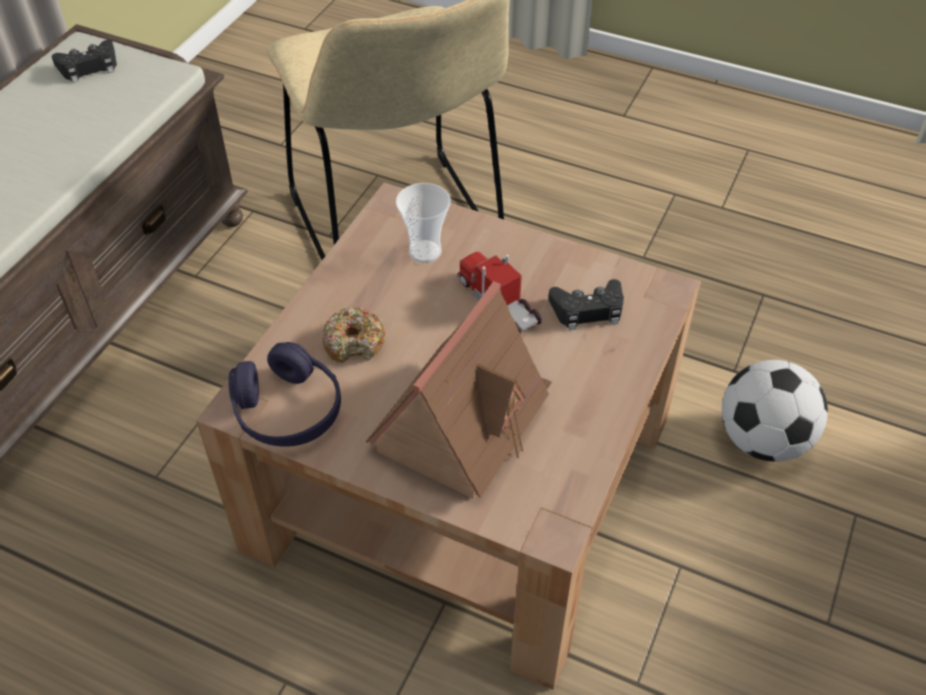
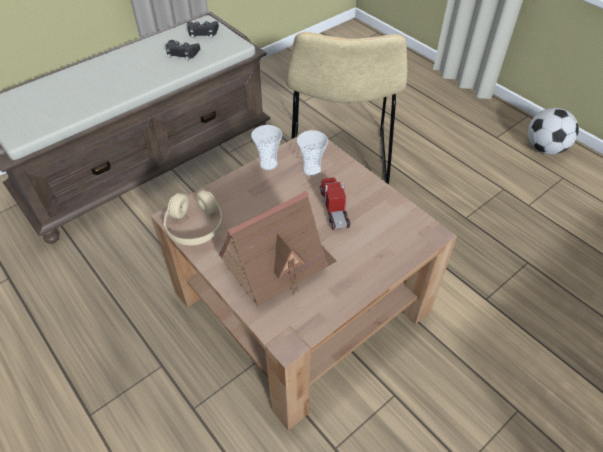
camera: 25 degrees right, 0 degrees up
(288, 410) = (195, 226): purple headphones -> beige headphones
(347, 265) = (268, 164): none -> cup
(354, 342) = (247, 204): donut -> none
(588, 310) = (380, 229): black game controller -> black game controller (182, 53)
(762, 440) = (482, 344): football -> football (544, 148)

